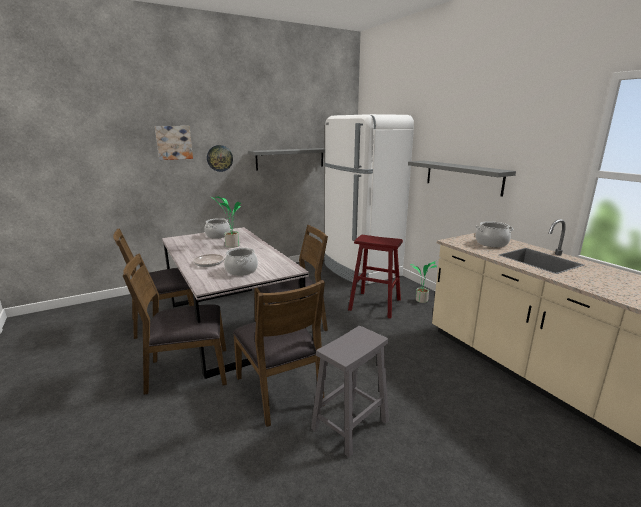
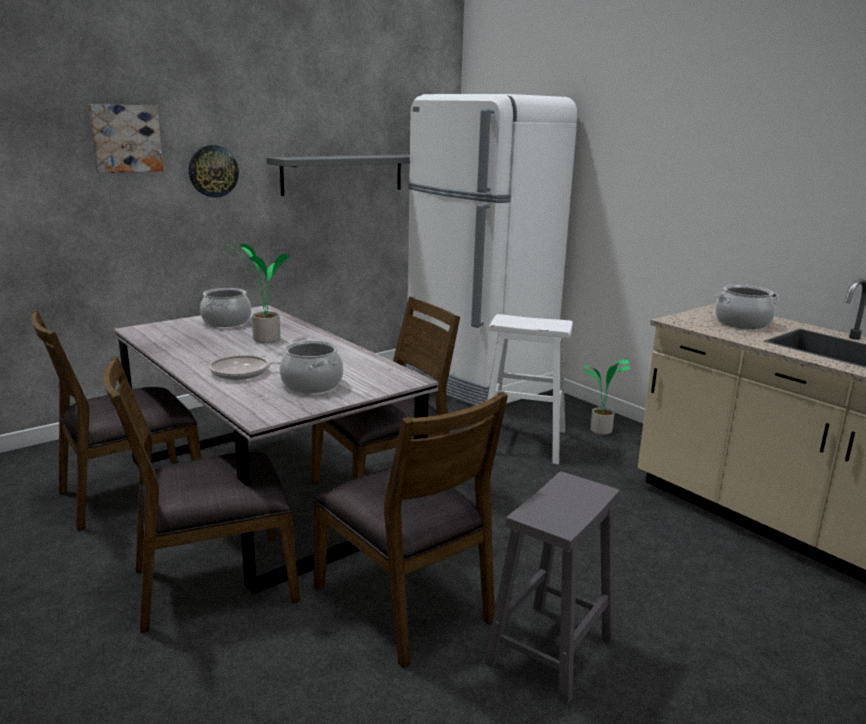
camera: 10 degrees left, 0 degrees up
(375, 304) = (523, 441): red stool -> white stool
(463, 177) = (672, 209): grey shelf -> none

